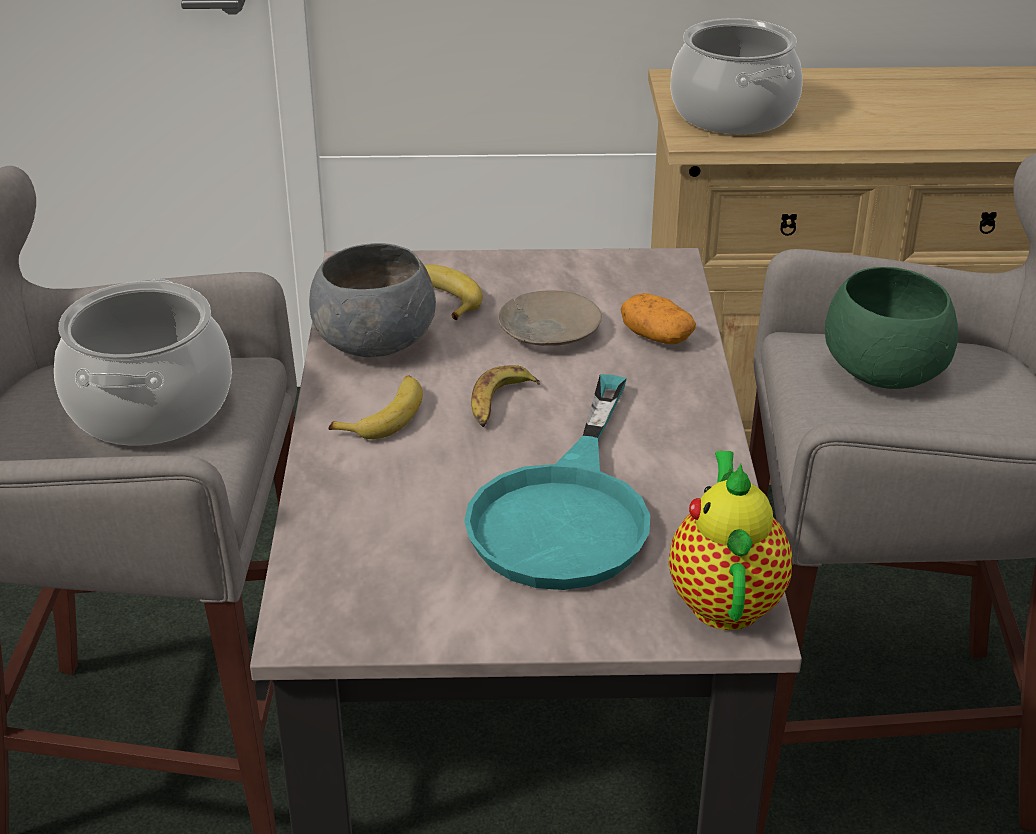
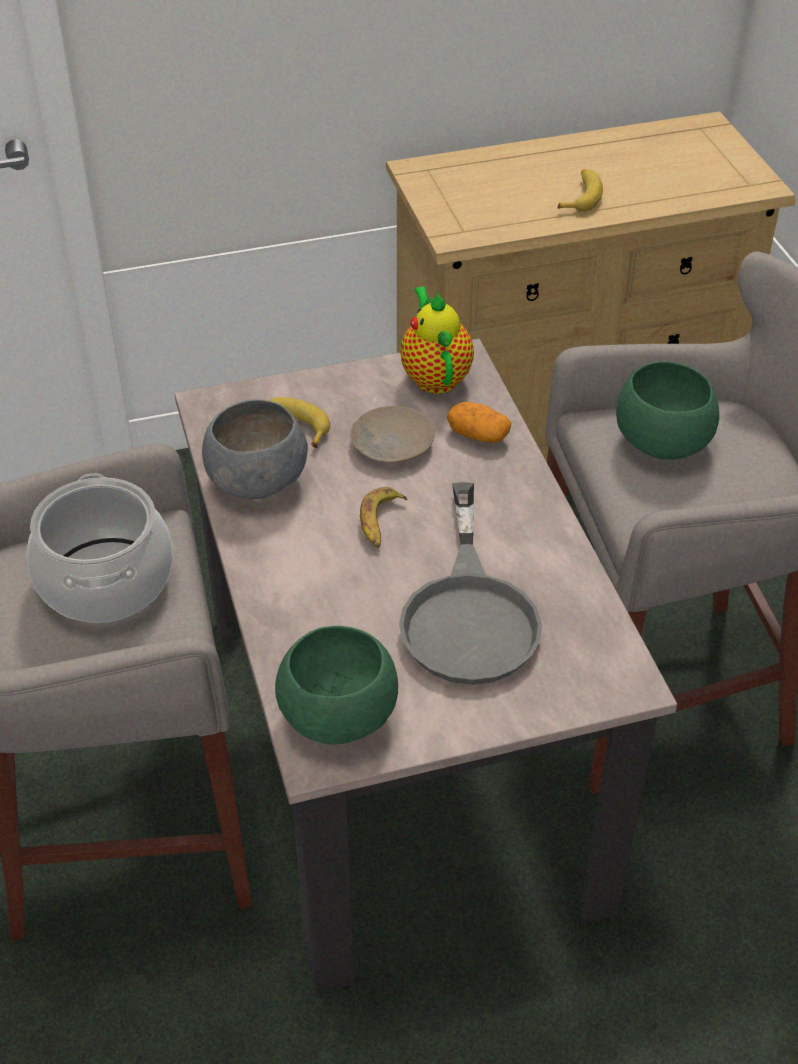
camera: 15 degrees left, 10 degrees up
(356, 590) = (340, 715): none -> green bowl
(385, 416) = (295, 551): banana -> banana (580, 196)
(566, 511) = (469, 613): turquoise frying pan -> grey frying pan
(725, 598) = (609, 665): teapot -> teapot (435, 376)
(732, 114) = (473, 204): cooking pot -> none

